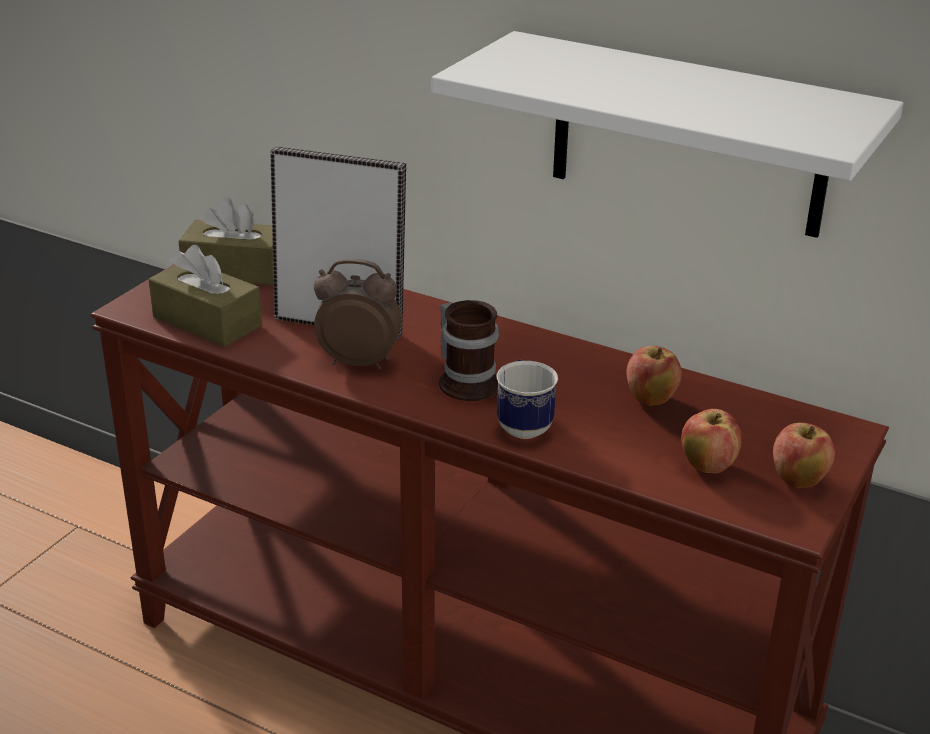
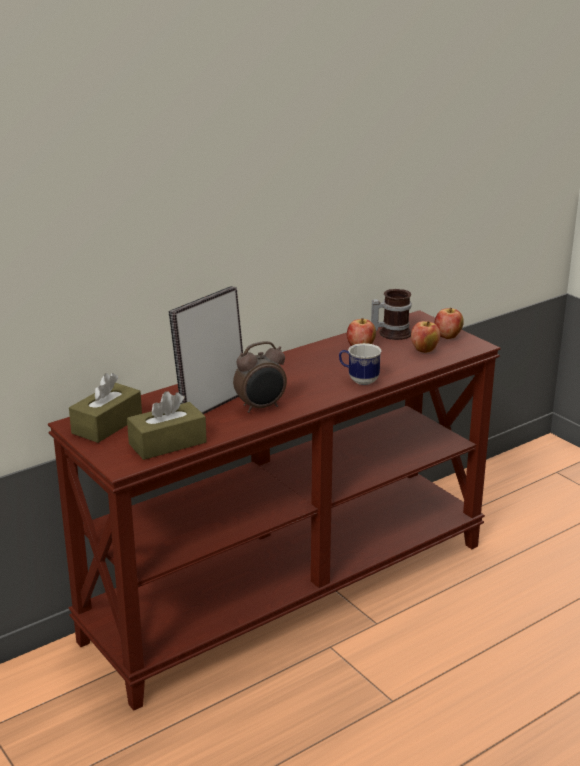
camera: 65 degrees left, 5 degrees down
(359, 362) = (261, 407): alarm clock -> alarm clock turned 150 degrees counterclockwise
(468, 380) = (306, 384): mug -> mug (391, 333)
(688, 136) = (321, 214): white shelf -> none

